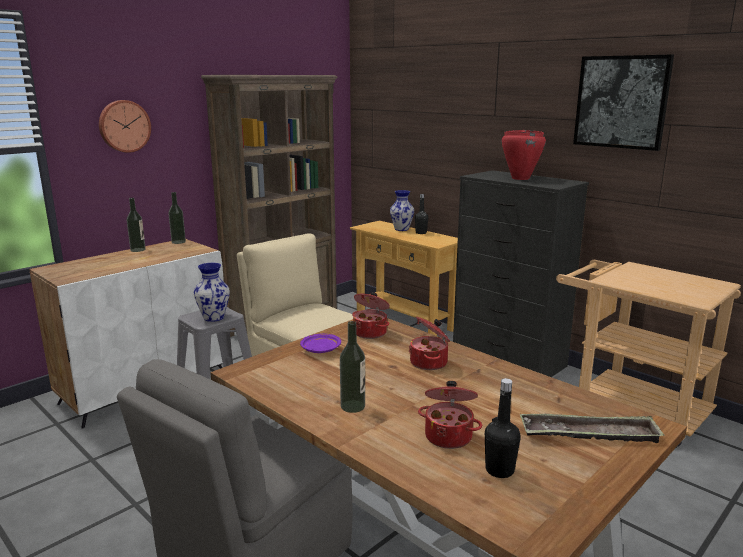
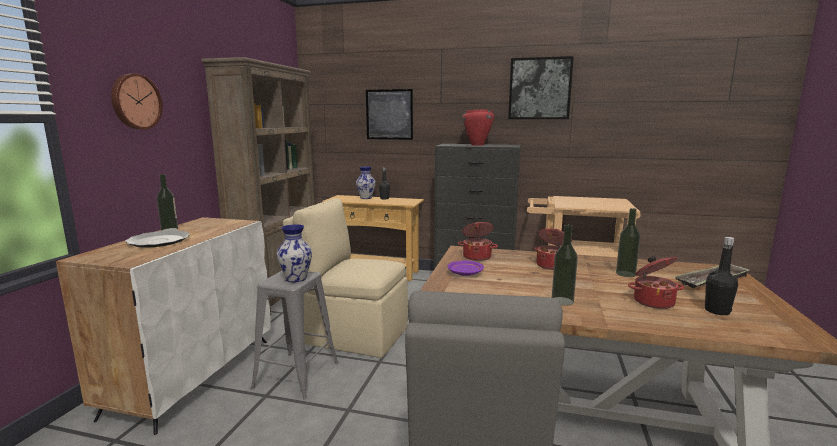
camera: 30 degrees left, 5 degrees down
(113, 261) = (159, 241): none -> plate
(178, 242) = (203, 220): bottle -> bottle (625, 274)
(436, 127) = (389, 114): none -> picture

